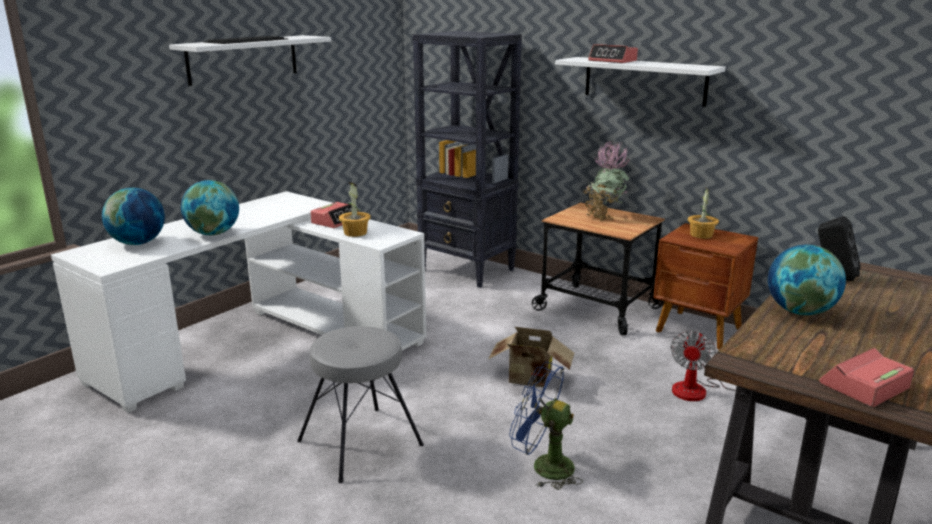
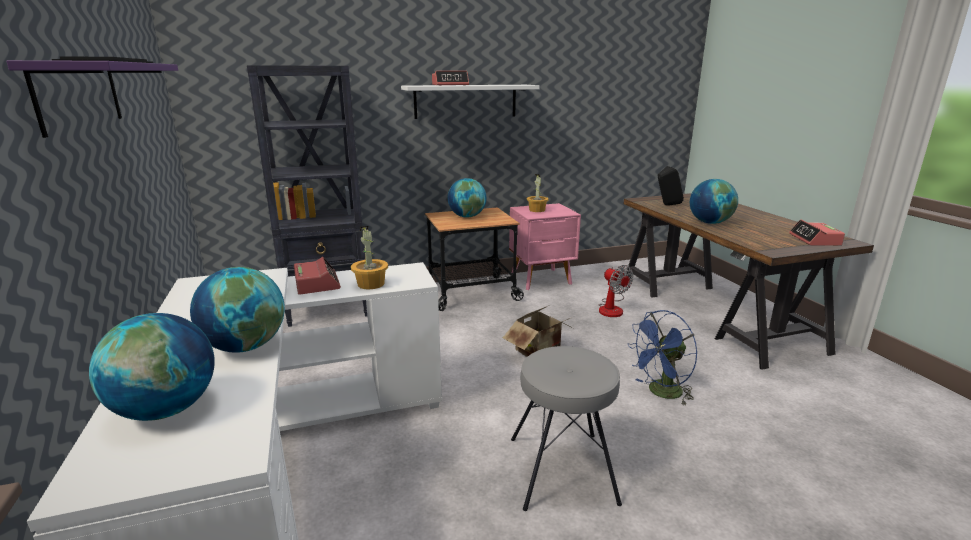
camera: 55 degrees left, 0 degrees up
(243, 59) = (79, 95): white shelf -> purple shelf
(603, 217) = (467, 216): potted plant -> globe
(699, 330) = (542, 279): brown nightstand -> pink nightstand

